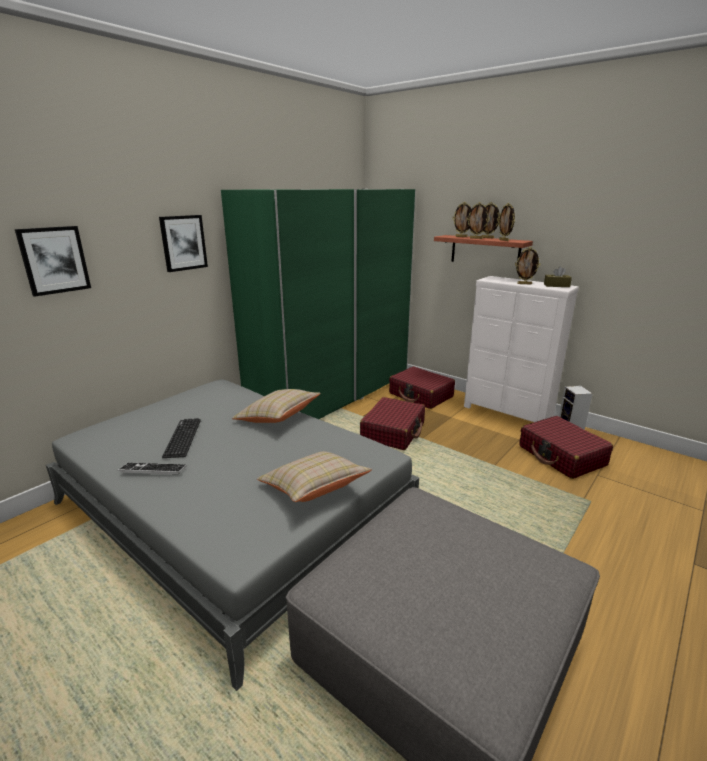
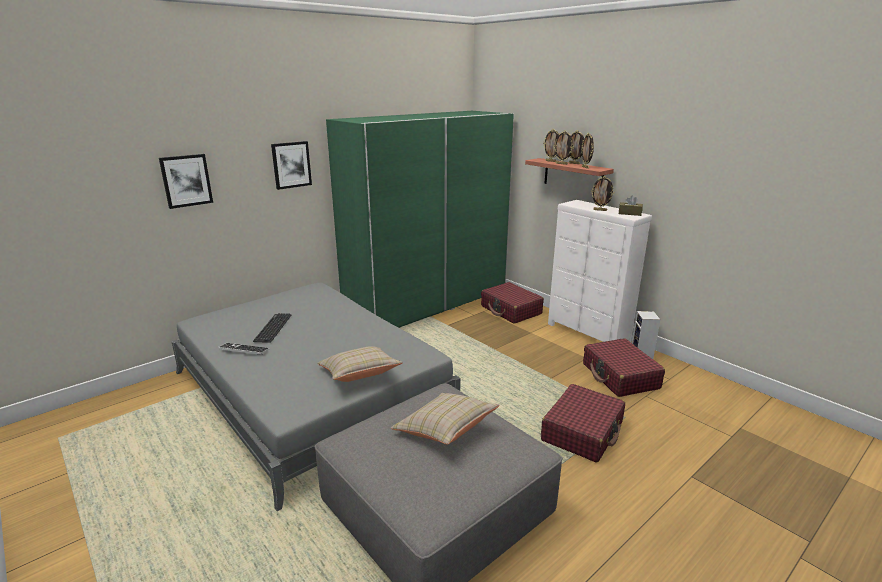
camera: 10 degrees right, 0 degrees up
(277, 418) = (354, 318): beige pillow -> beige pillow (445, 430)
(393, 432) = (470, 341): red suitcase -> red suitcase (582, 432)

